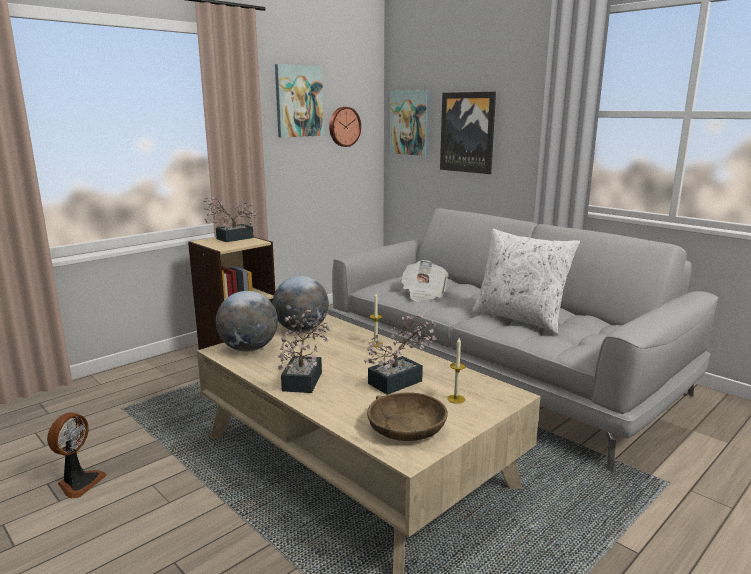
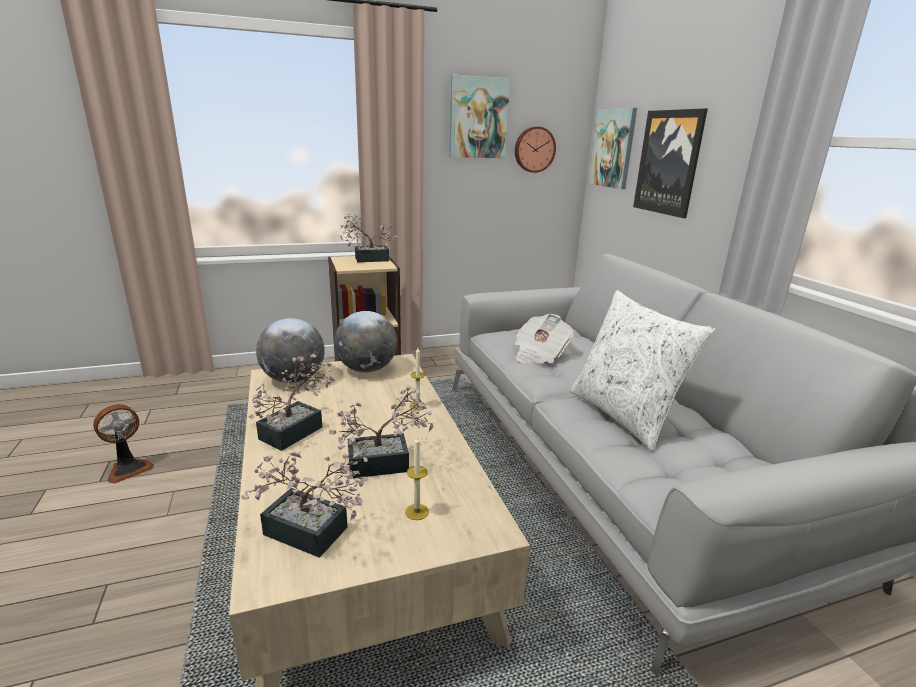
camera: 25 degrees right, 5 degrees up
(406, 428) = (313, 534): brown bowl -> potted plant

